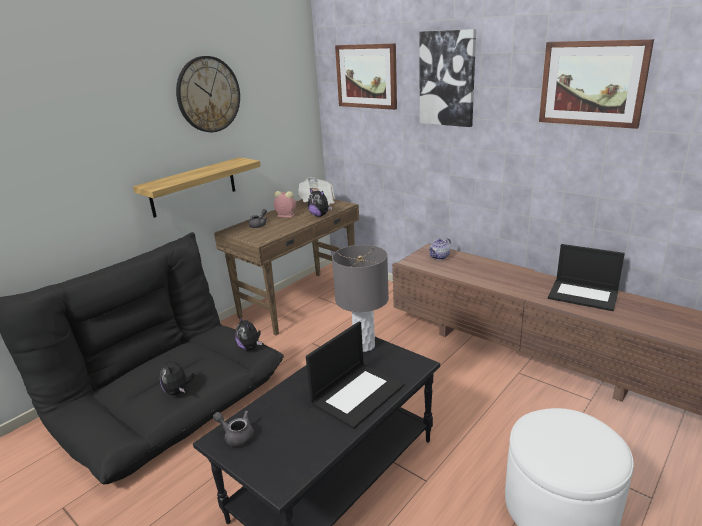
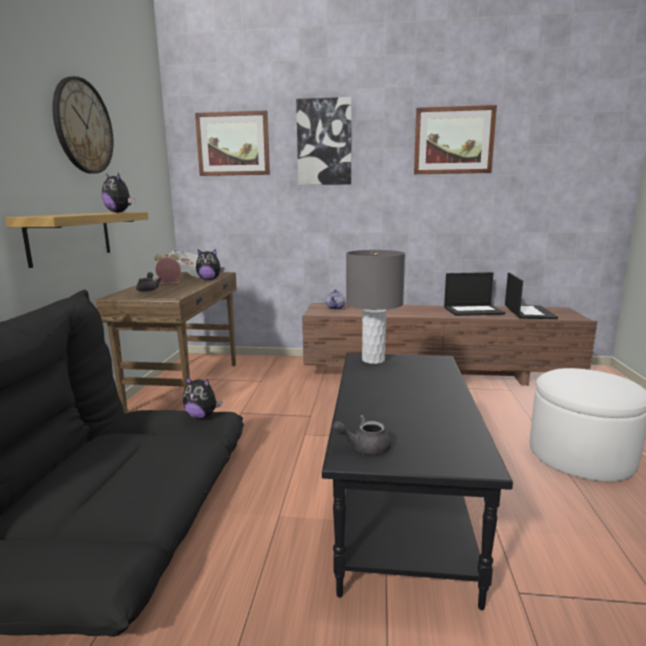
camera: 35 degrees left, 10 degrees down
(178, 391) = (156, 476): plush toy -> plush toy (119, 212)
(358, 394) = (425, 387): laptop -> laptop (528, 312)

